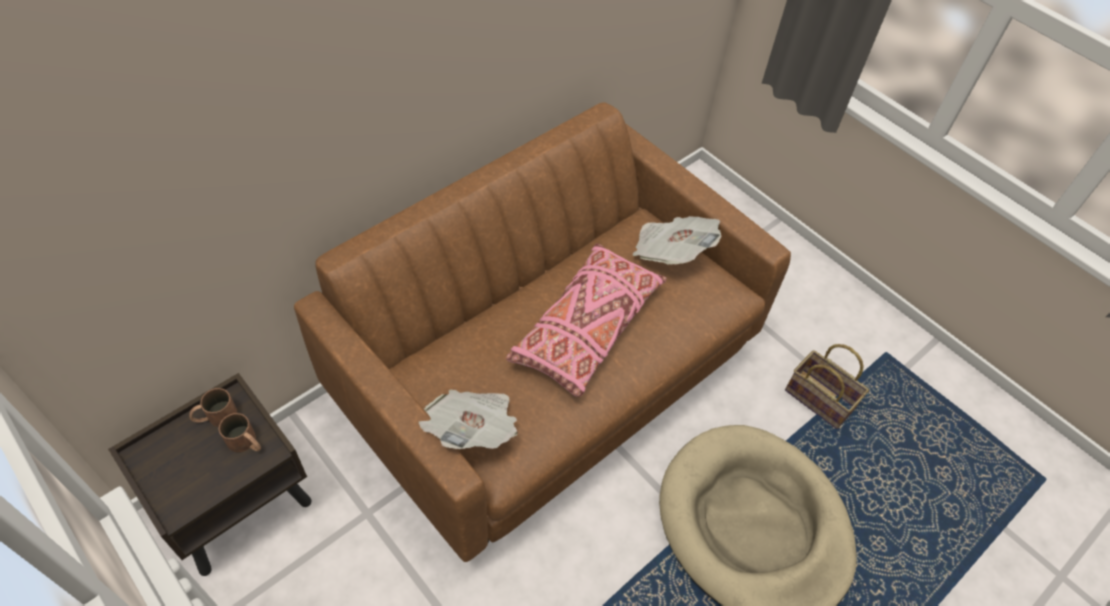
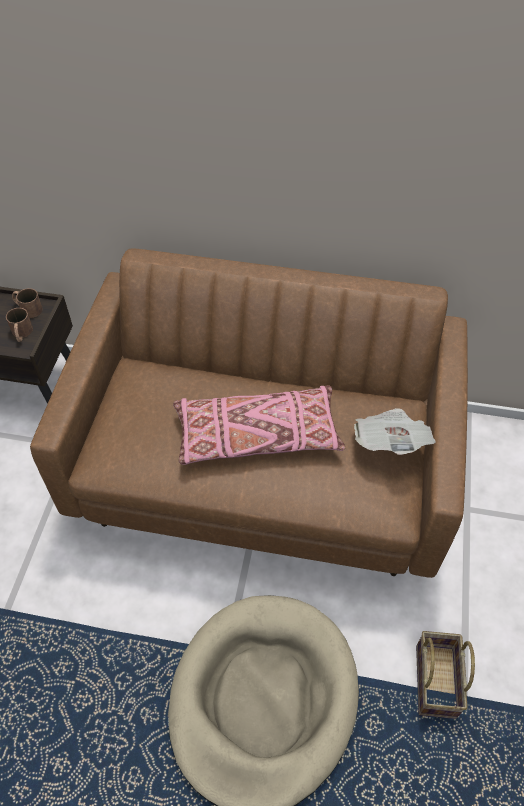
camera: 55 degrees right, 0 degrees up
(473, 430) = (112, 428): newspaper -> none

